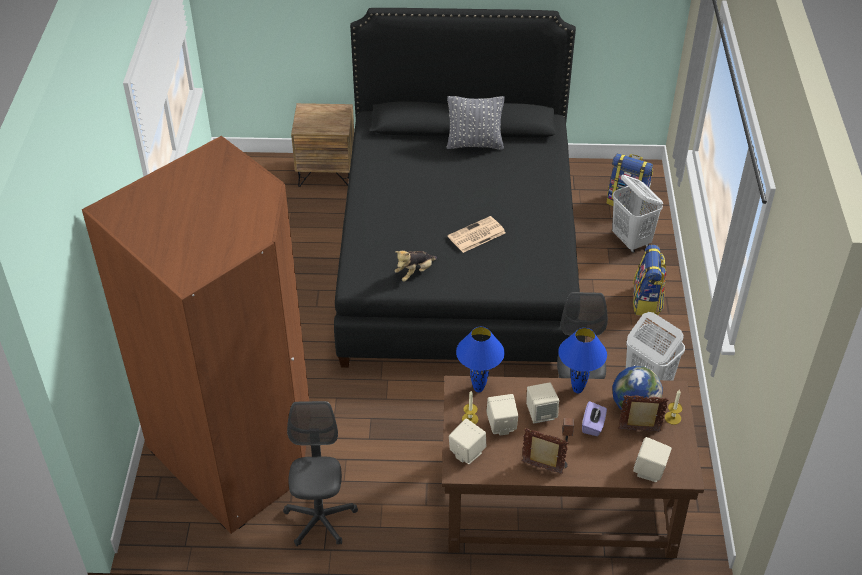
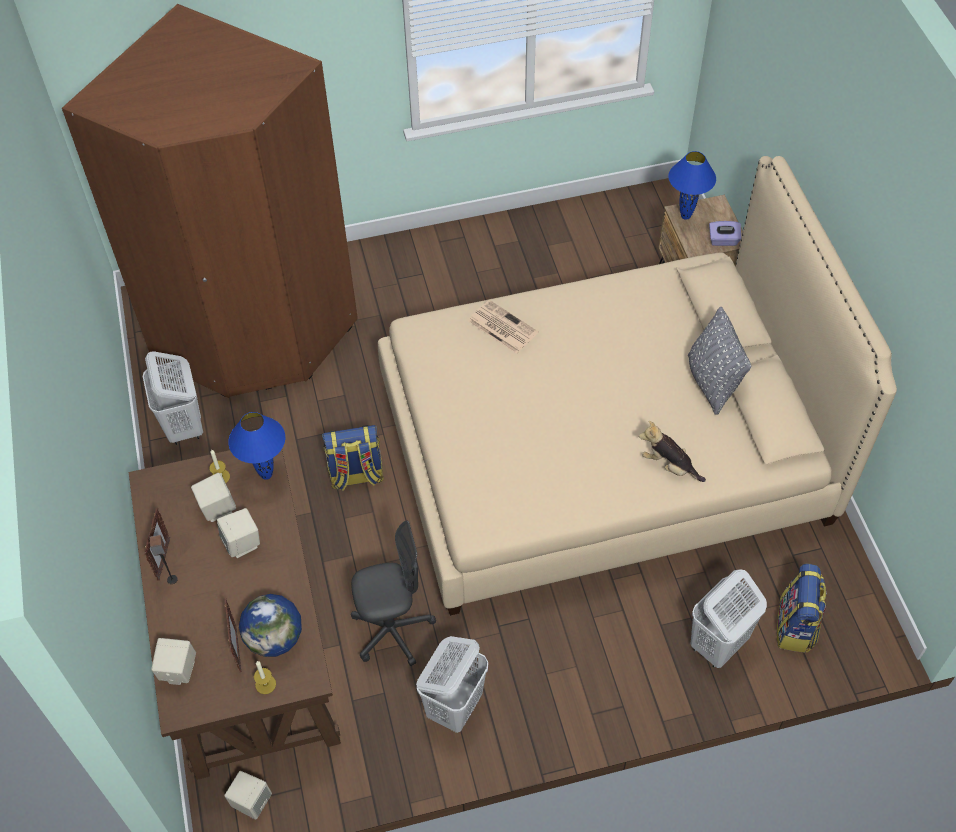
camera: 75 degrees right, 10 degrees up
(320, 519) = (184, 426): grey office chair -> white laundry basket
(415, 272) = (449, 378): plush toy -> plush toy (669, 465)
(457, 257) = (603, 452): black bed -> beige bed
(466, 453) = (172, 484): beige speaker -> beige speaker (251, 801)
(476, 235) = (535, 422): newspaper -> newspaper (501, 327)
(578, 390) = (287, 574): blue table lamp -> blue table lamp (685, 216)
(593, 425) = (235, 599): purple tissue box -> purple tissue box (723, 240)
(647, 302) = (604, 683): backpack -> backpack (356, 476)

